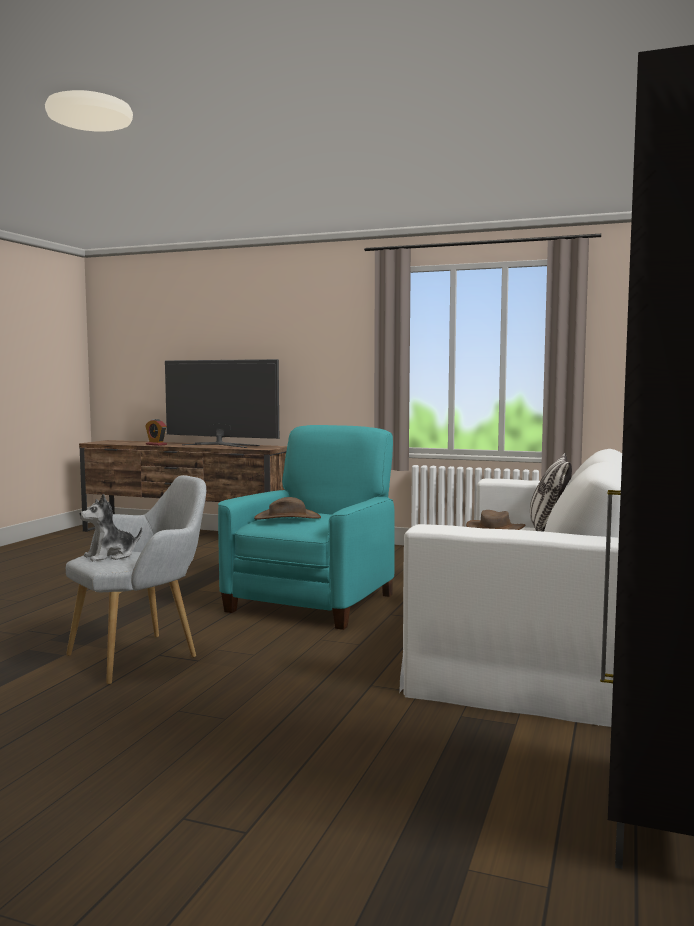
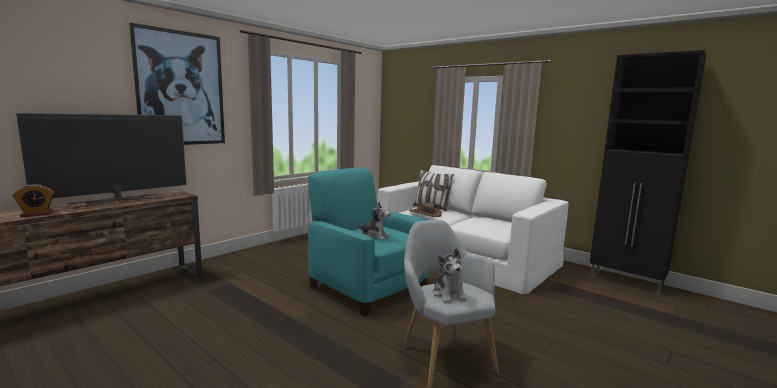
camera: 70 degrees left, 5 degrees up
(287, 518) = (374, 236): brown hat -> plush toy
(302, 330) = (181, 89): none -> picture

